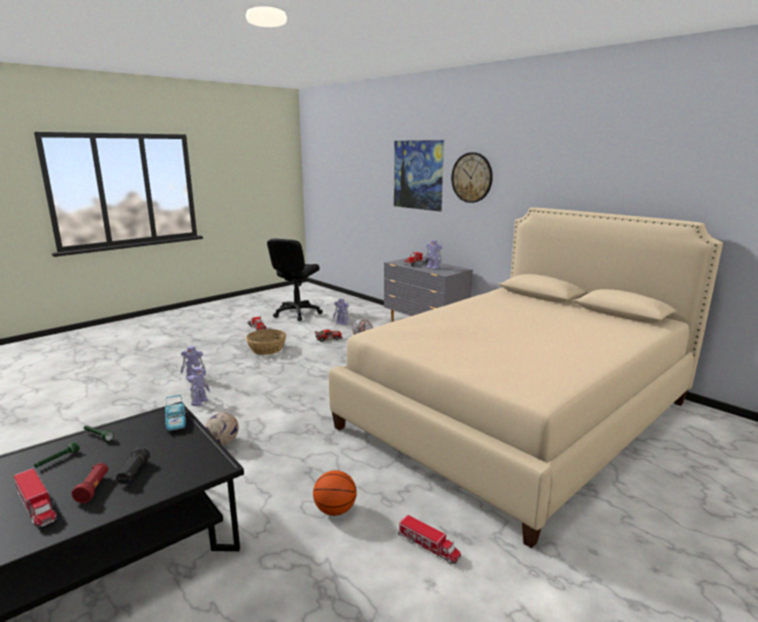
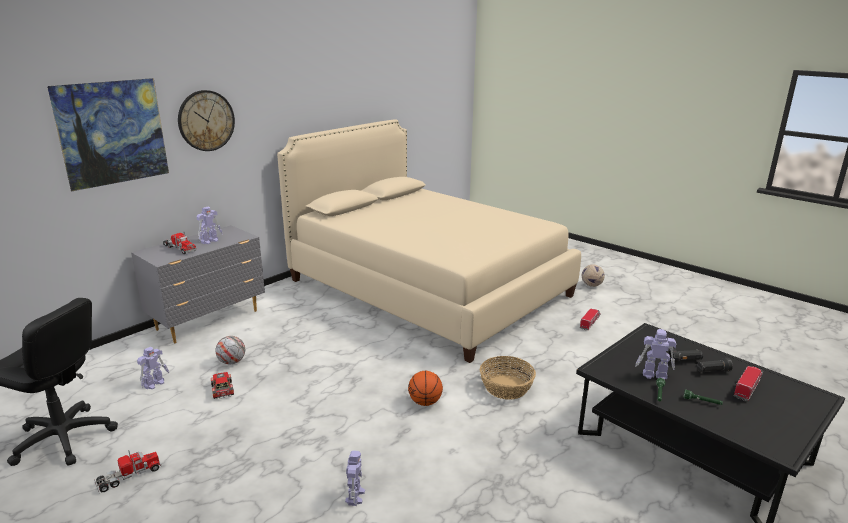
camera: 95 degrees left, 5 degrees up
(93, 488) = (712, 371): red flashlight -> black flashlight
(176, 421) = (611, 361): toy car -> none
(200, 401) = (431, 466): toy robot -> toy robot (653, 375)
(223, 442) = (515, 424): football -> football (591, 285)
(267, 349) = (248, 442): basket -> basket (505, 387)
(334, 510) = (578, 353): basketball -> basketball (425, 402)

